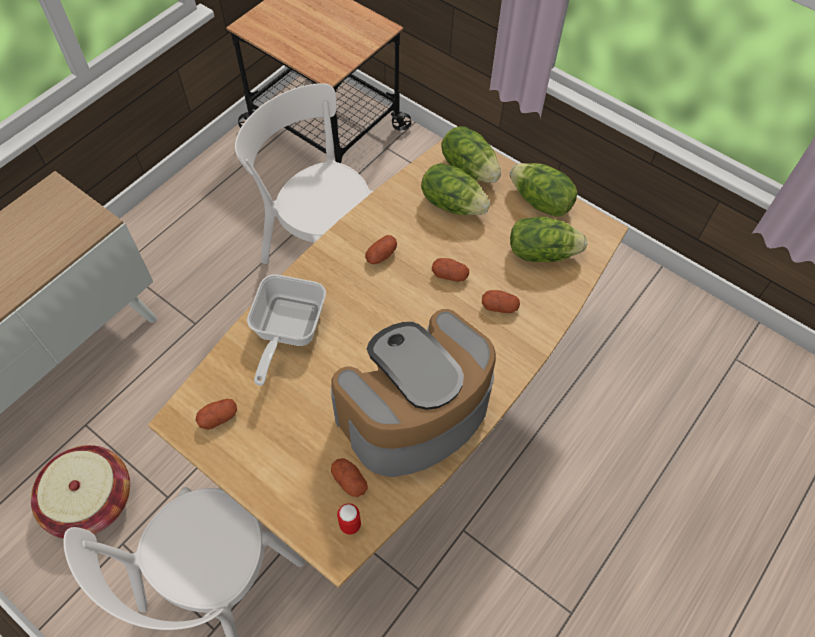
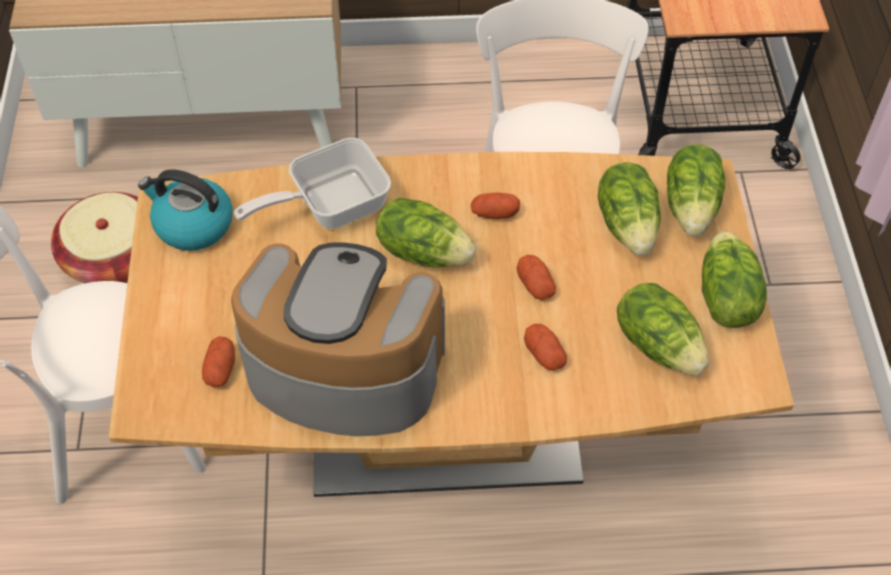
camera: 50 degrees right, 5 degrees down
(218, 417) = (192, 225): potato -> kettle
(350, 525) = (176, 402): can -> none
(372, 309) = (423, 252): none -> lettuce

